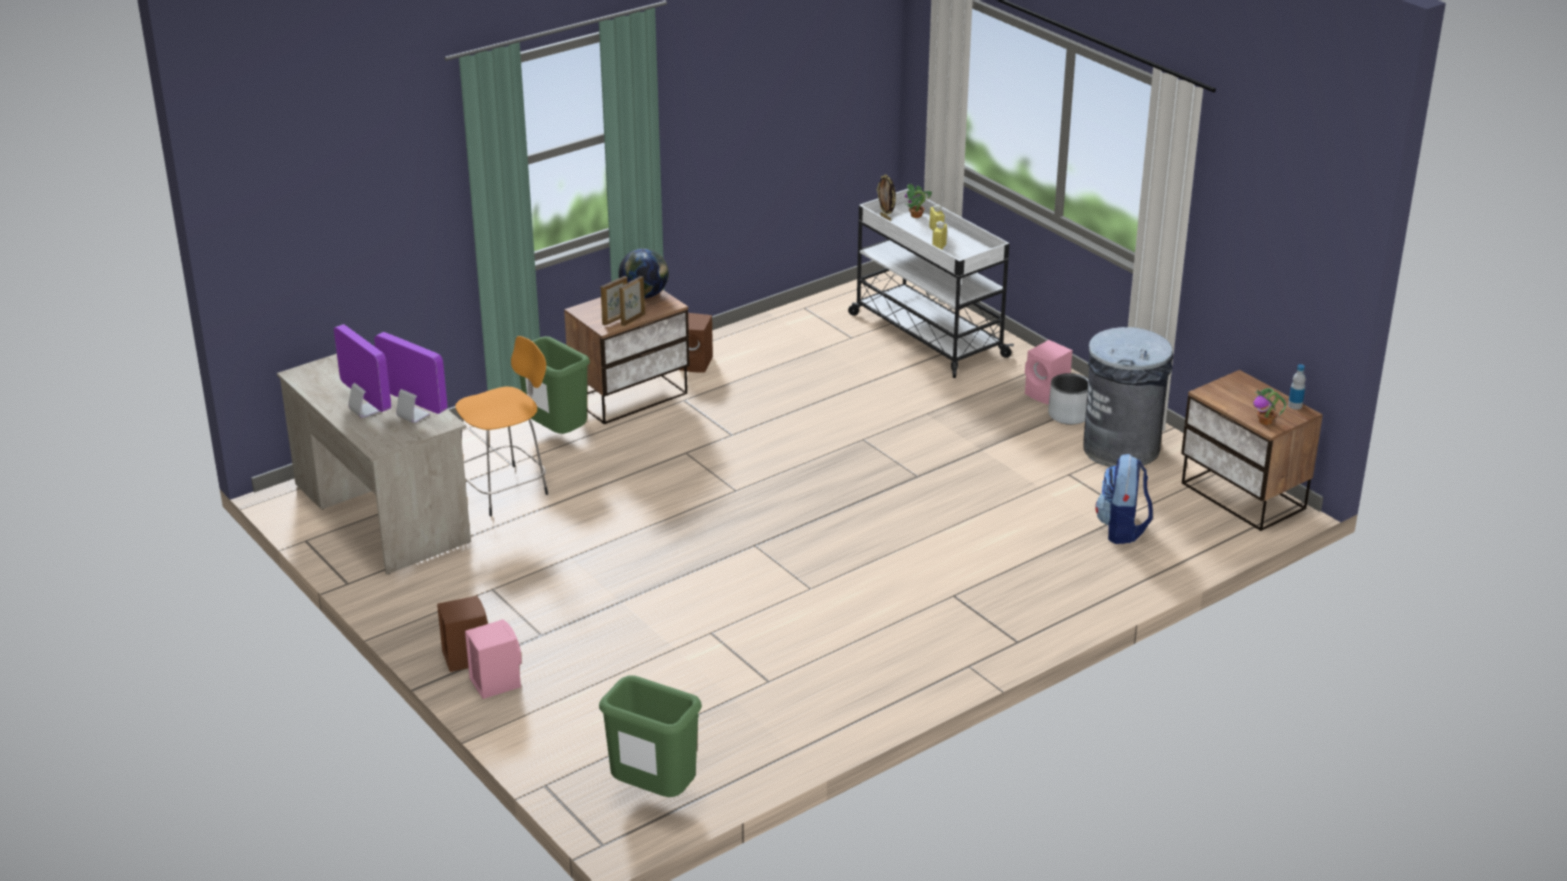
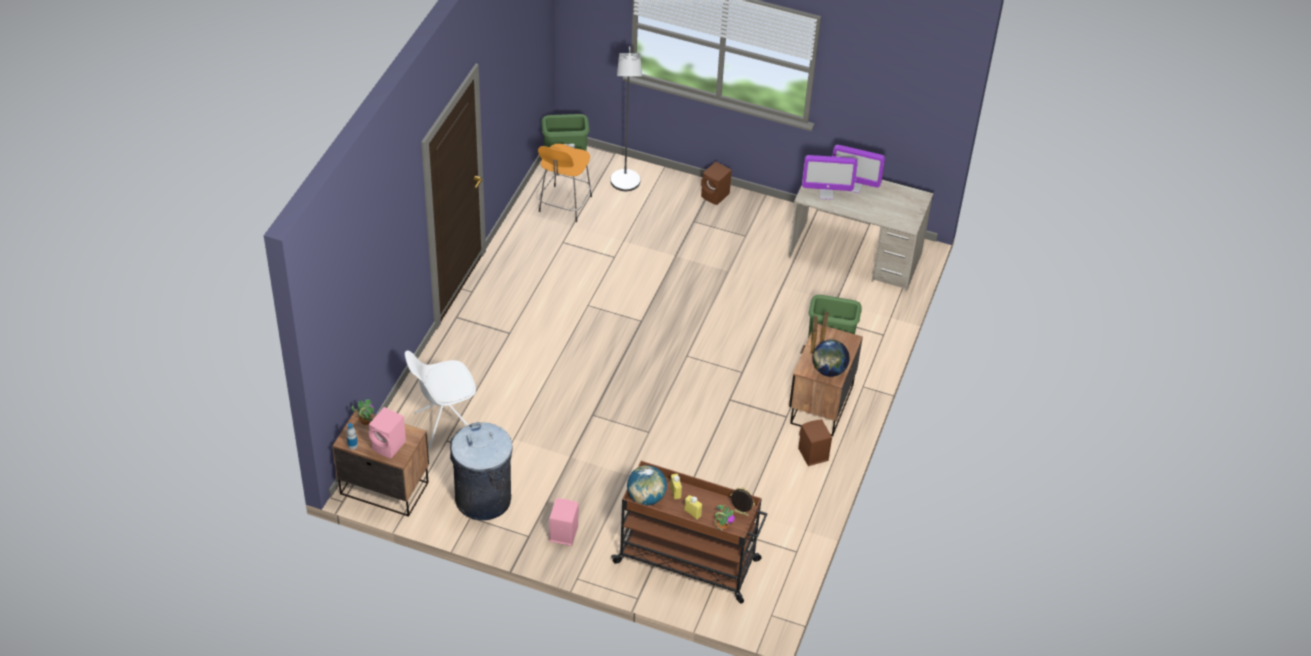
camera: 145 degrees right, 15 degrees up
(495, 682) = (688, 189): pink speaker -> pink speaker (389, 446)
(505, 489) = (810, 300): orange stool -> orange stool (564, 205)
(584, 726) = (625, 185): none -> grey floor lamp
(926, 334) = (688, 562): white cart -> brown cart
(975, 253) = (646, 497): none -> globe
(1069, 415) = (535, 517): grey planter -> none
(1122, 529) = (444, 424): backpack -> white chair

